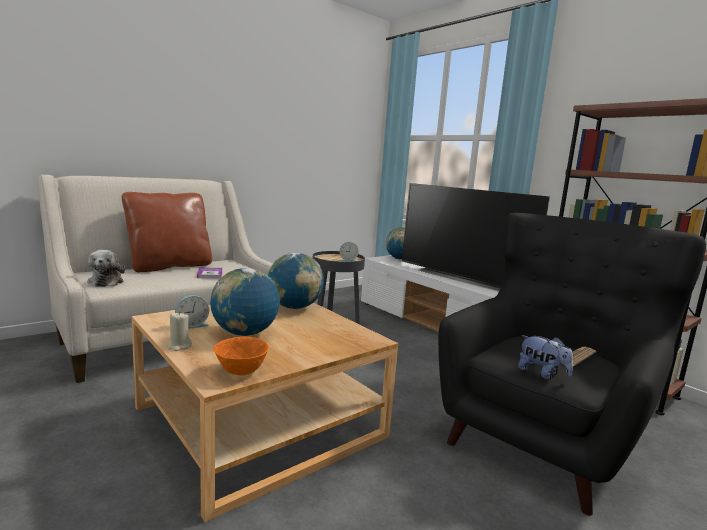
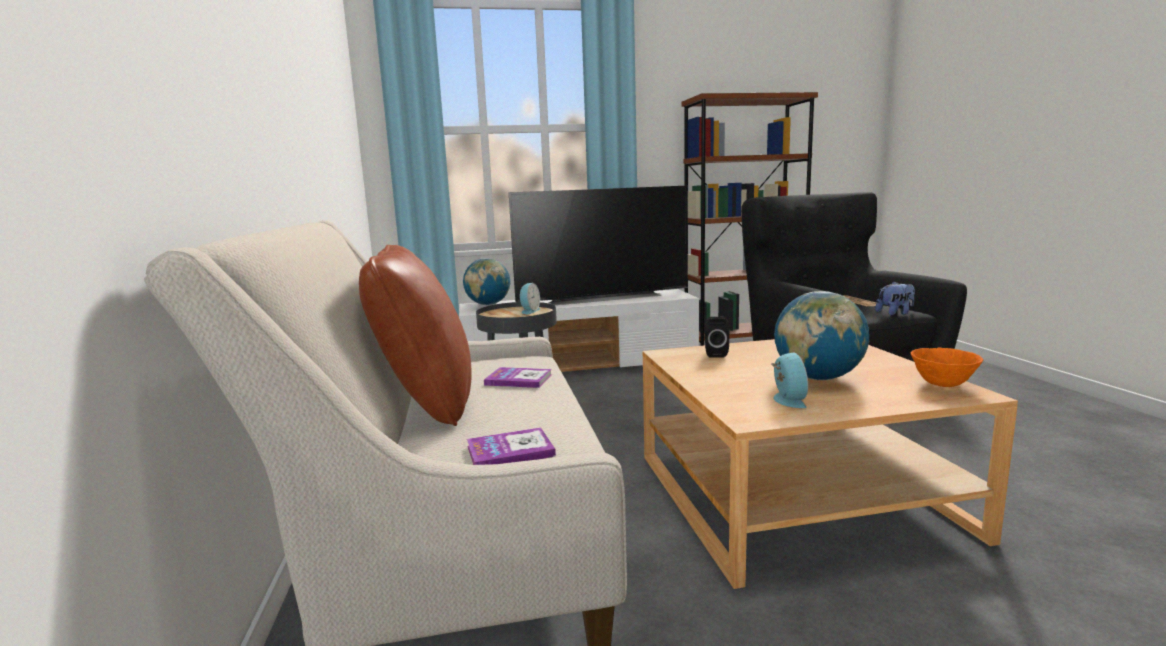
camera: 60 degrees left, 0 degrees up
(106, 281) = (510, 451): plush toy -> book
(179, 346) = (872, 407): beige candle -> none
(294, 307) = (715, 354): globe -> black speaker

